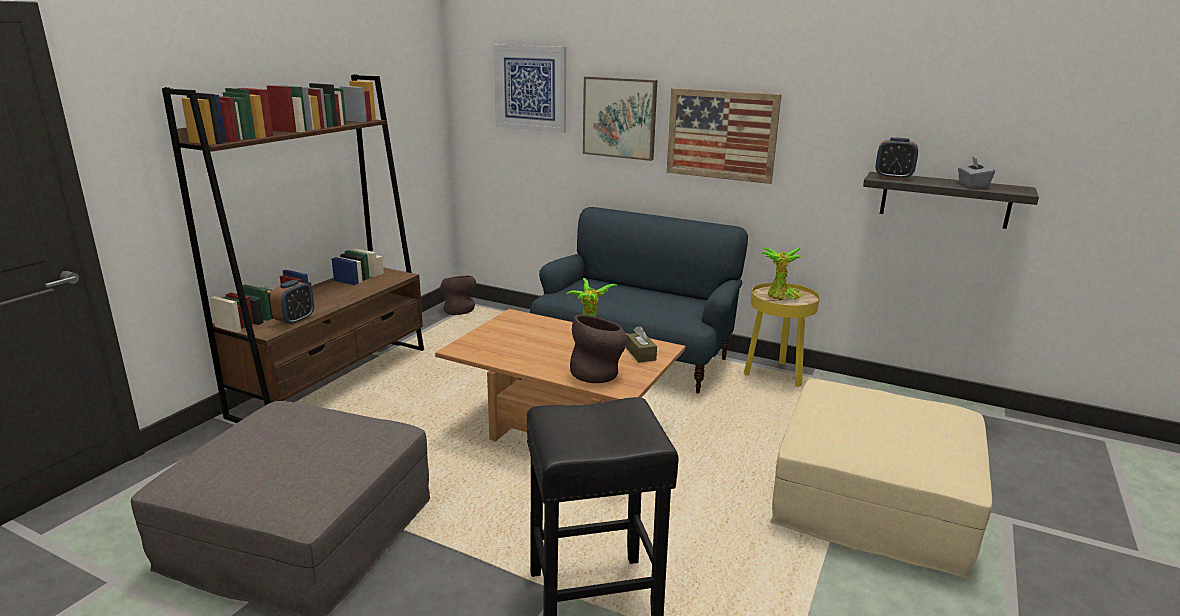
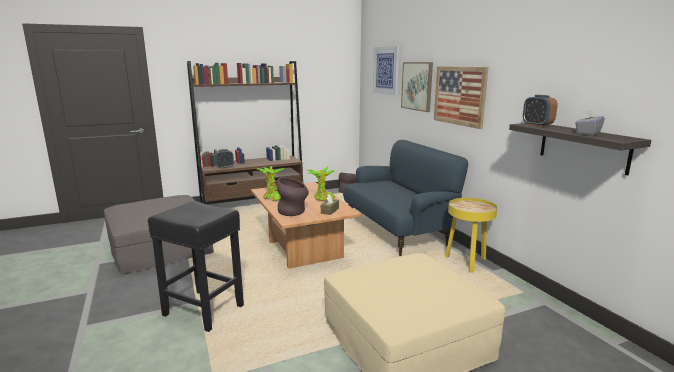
camera: 40 degrees right, 5 degrees down
(781, 296) = (469, 206): potted plant -> potted plant (272, 198)

